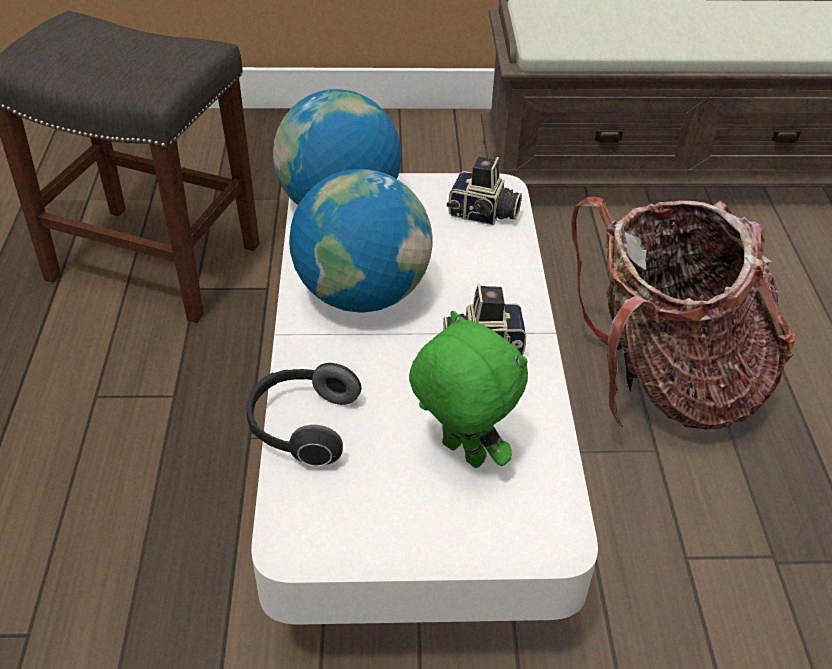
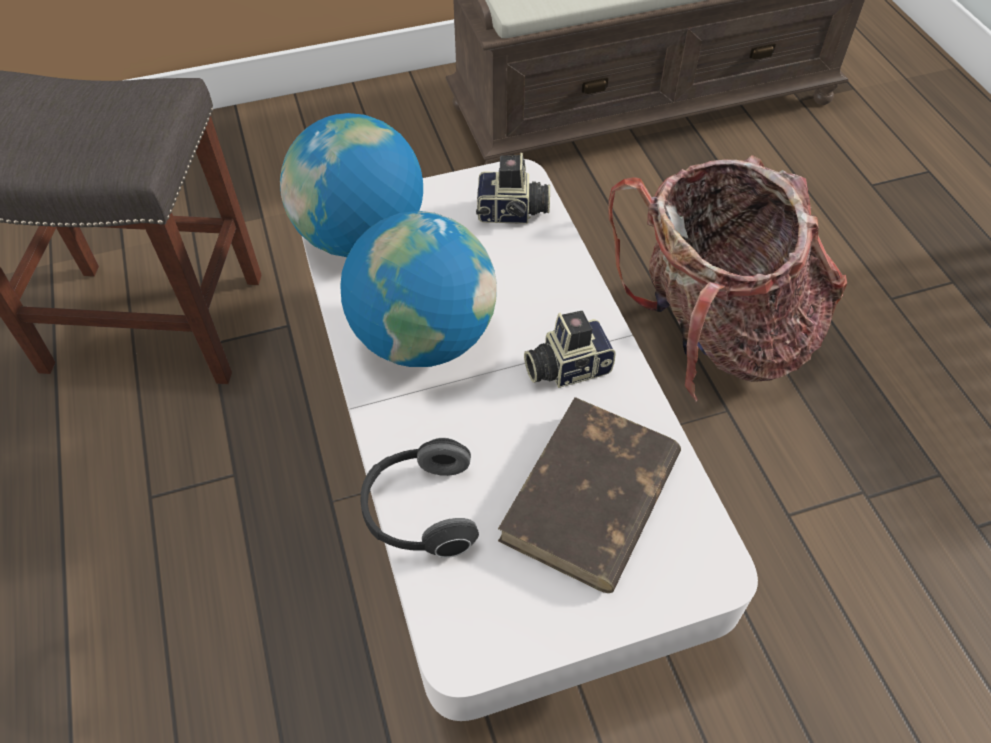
camera: 15 degrees left, 10 degrees up
(460, 454) = (590, 499): green plush toy -> brown book

